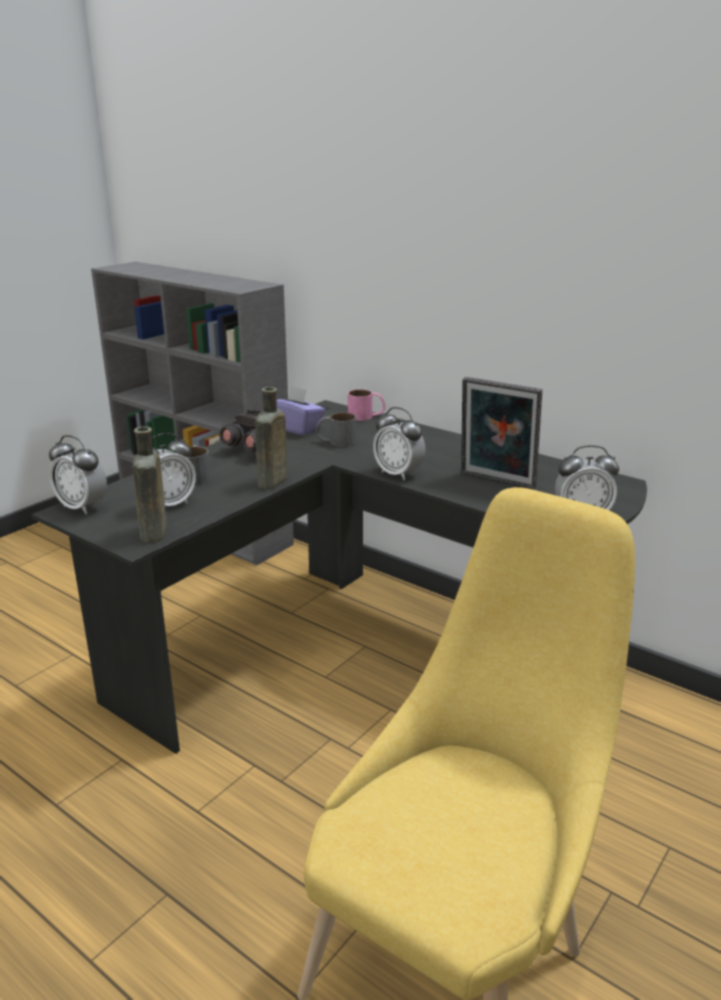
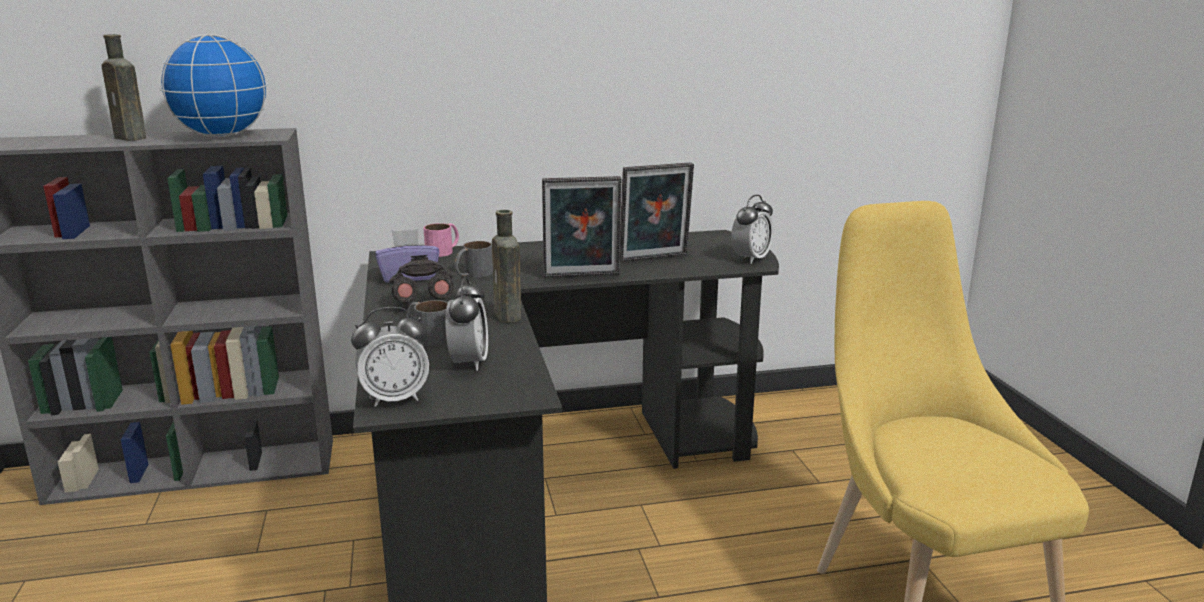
camera: 50 degrees left, 5 degrees down
(154, 535) = (524, 384): brown bottle -> brown bottle (132, 138)
(221, 283) = (221, 136): none -> globe
(398, 474) = (582, 276): alarm clock -> picture frame

